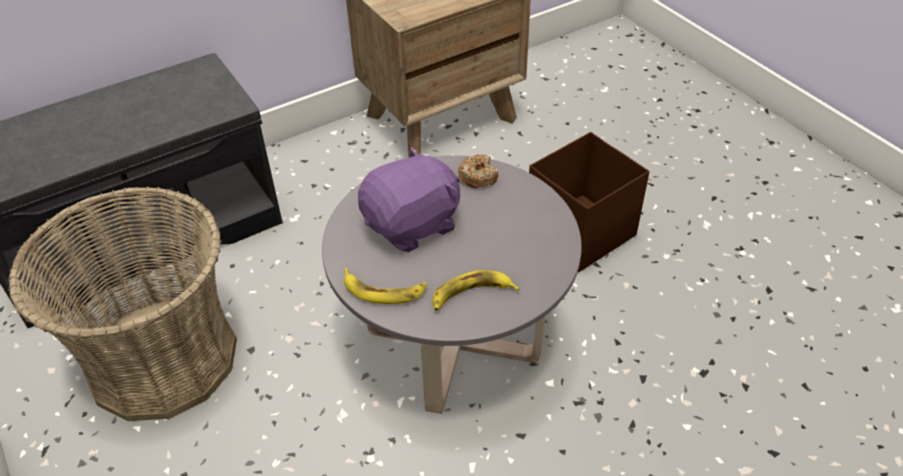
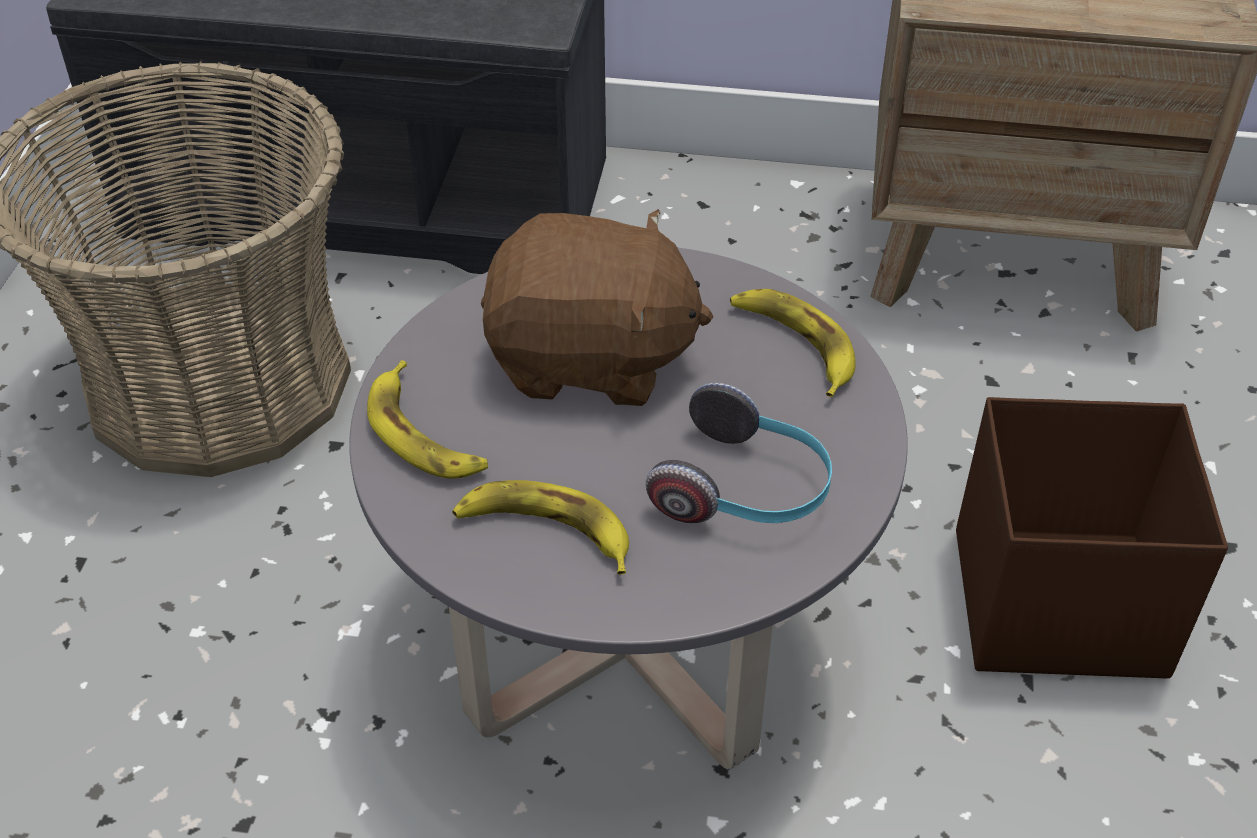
camera: 40 degrees right, 0 degrees up
(413, 225) = (590, 360): purple plush toy -> brown plush toy
(478, 176) = (794, 344): donut -> banana
(521, 236) = (745, 490): none -> headphones

